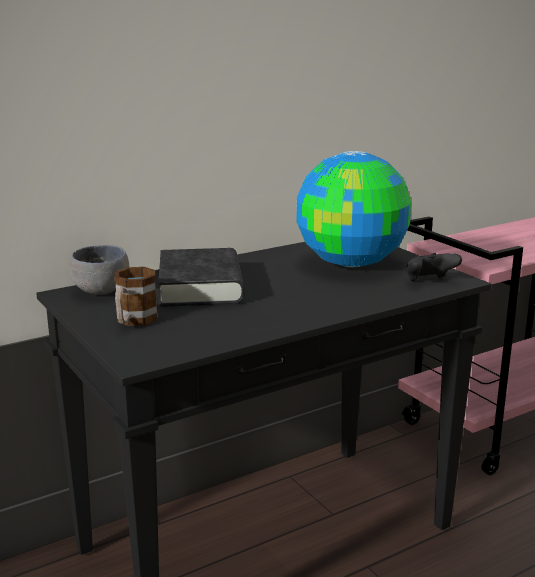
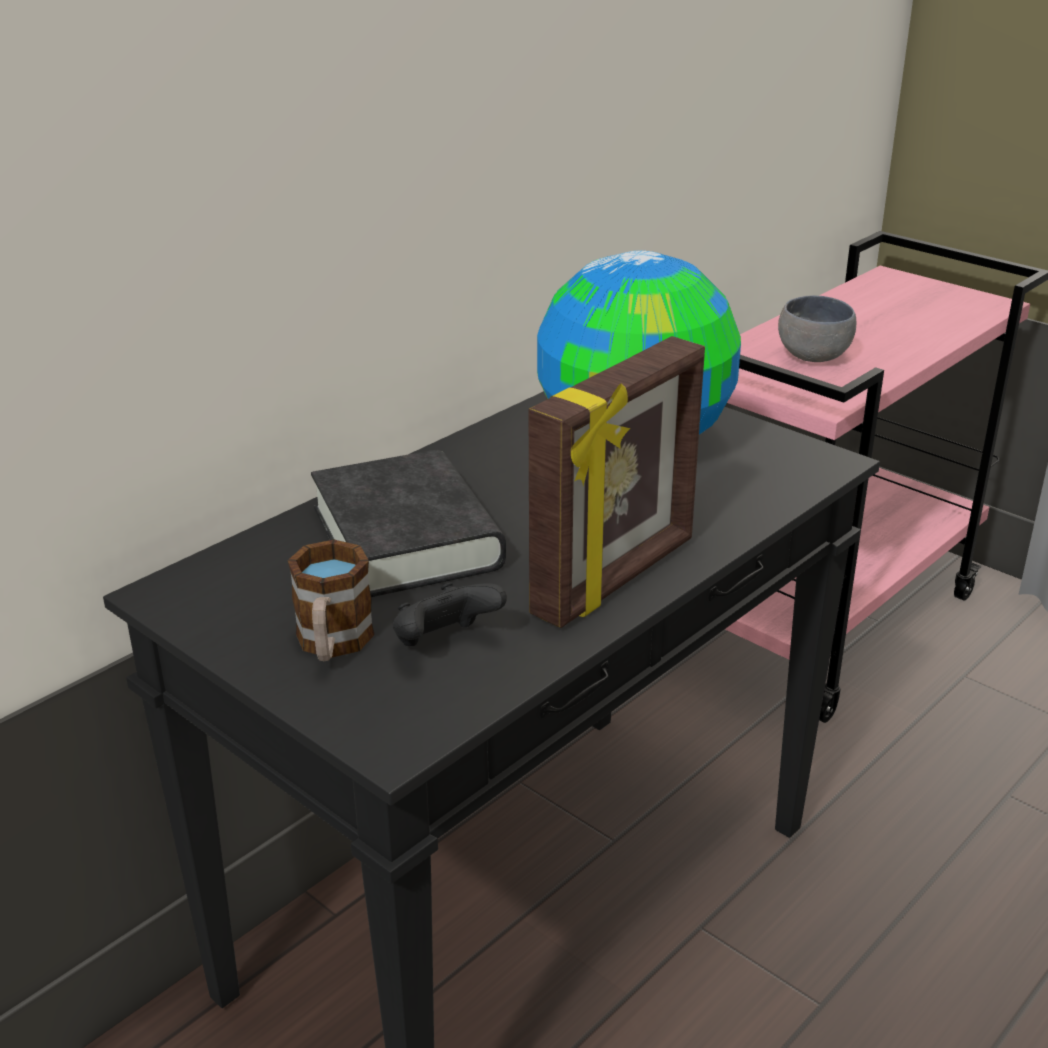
camera: 15 degrees left, 10 degrees up
(102, 291) = (231, 577): grey bowl -> grey bowl (816, 357)
(301, 313) = (617, 578): none -> picture frame
(429, 282) = (784, 472): black game controller -> black game controller (444, 643)

